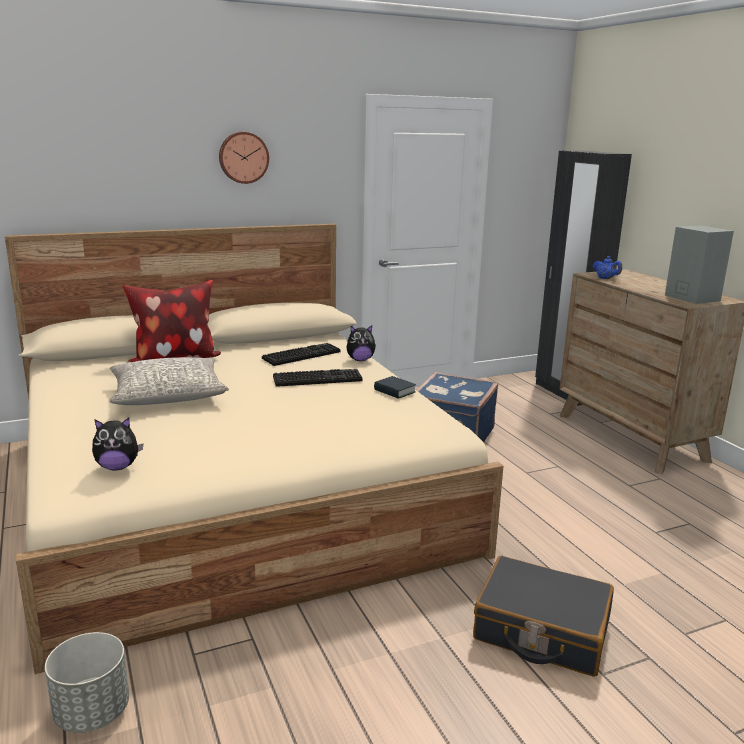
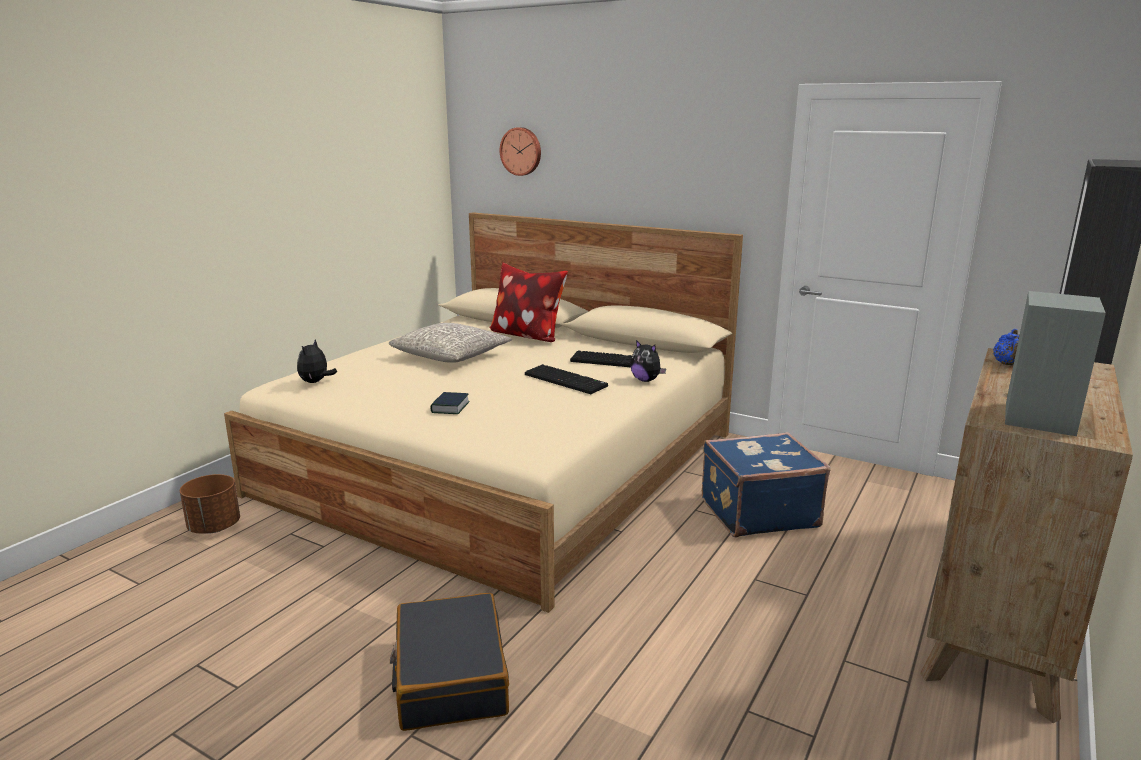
camera: 55 degrees right, 0 degrees up
(91, 713) = (214, 527): grey planter -> brown planter
(118, 467) = (316, 382): plush toy -> plush toy turned 60 degrees clockwise
(243, 157) = (656, 156): wall clock -> wall clock (521, 151)
(394, 391) = (589, 411): book -> book (450, 407)

